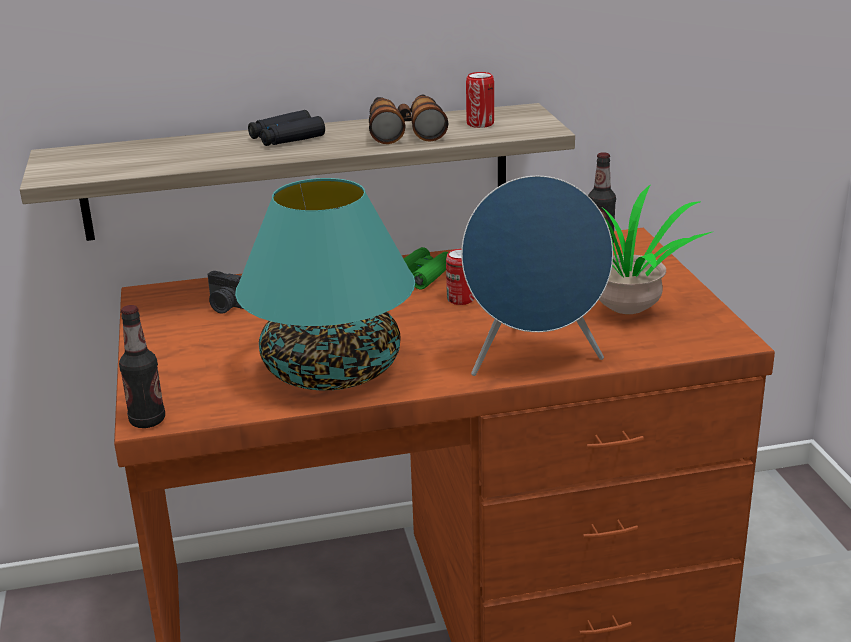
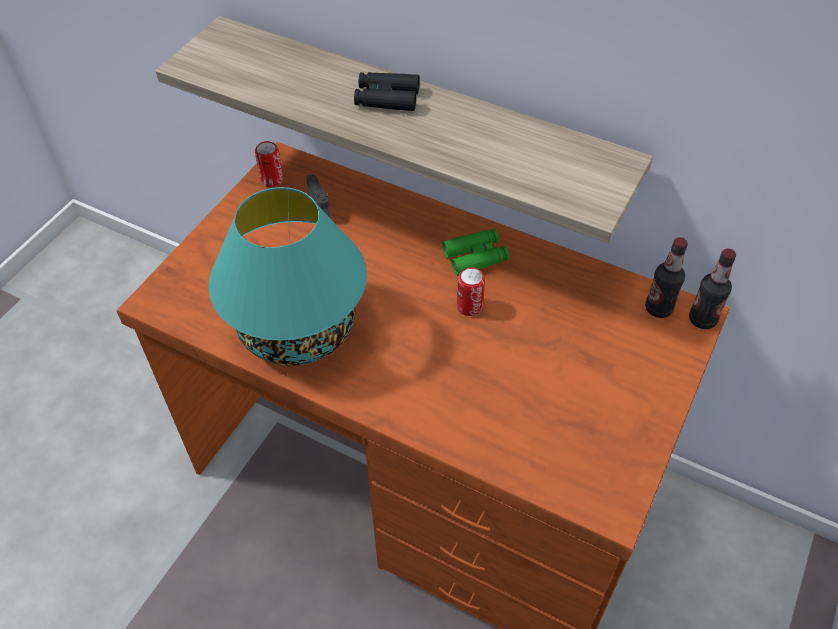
camera: 40 degrees right, 25 degrees up
(147, 421) = (150, 302): bottle -> bottle (702, 319)
(405, 130) = (484, 138): binoculars -> none
(480, 124) = (554, 165): can -> can (272, 179)
(534, 360) = (436, 418): blue speaker -> none
(631, 311) = (578, 413): potted plant -> none

